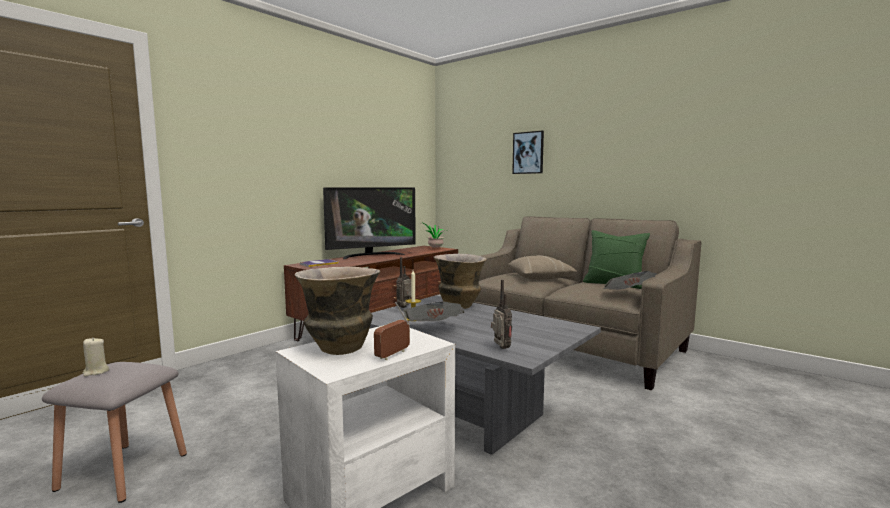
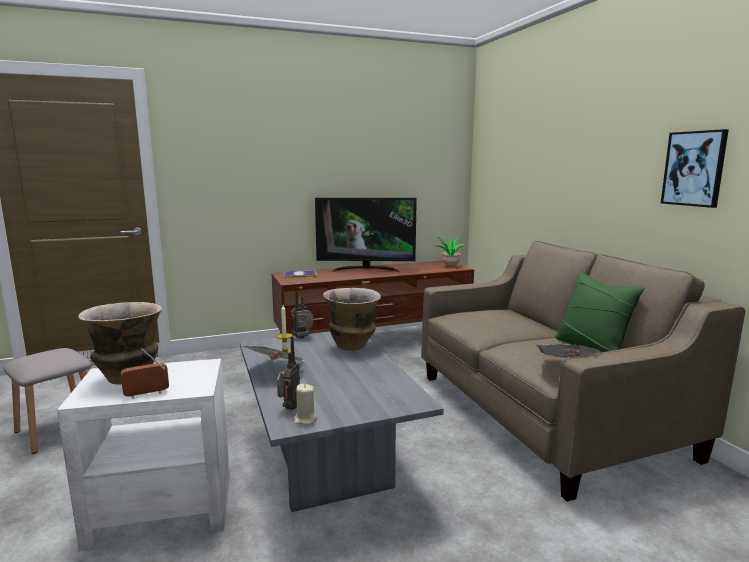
camera: 30 degrees right, 5 degrees up
(96, 372) = (37, 354): beige candle -> beige candle (305, 419)
(528, 153) = (554, 157): picture -> picture (694, 168)
(540, 277) = (510, 323): beige pillow -> none

